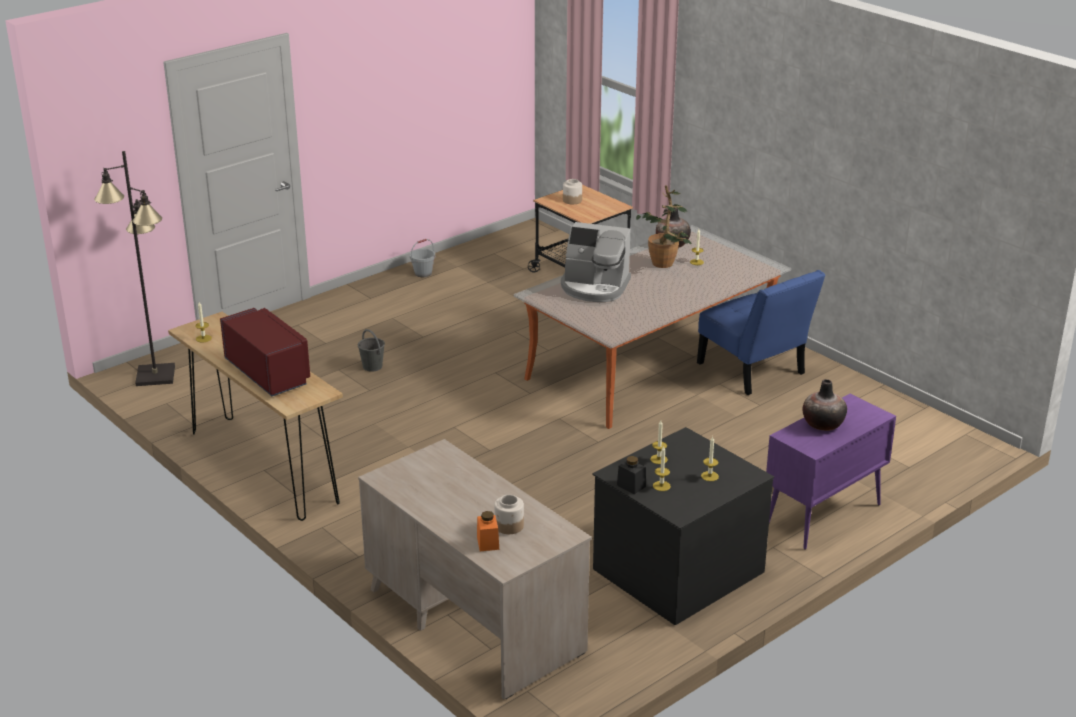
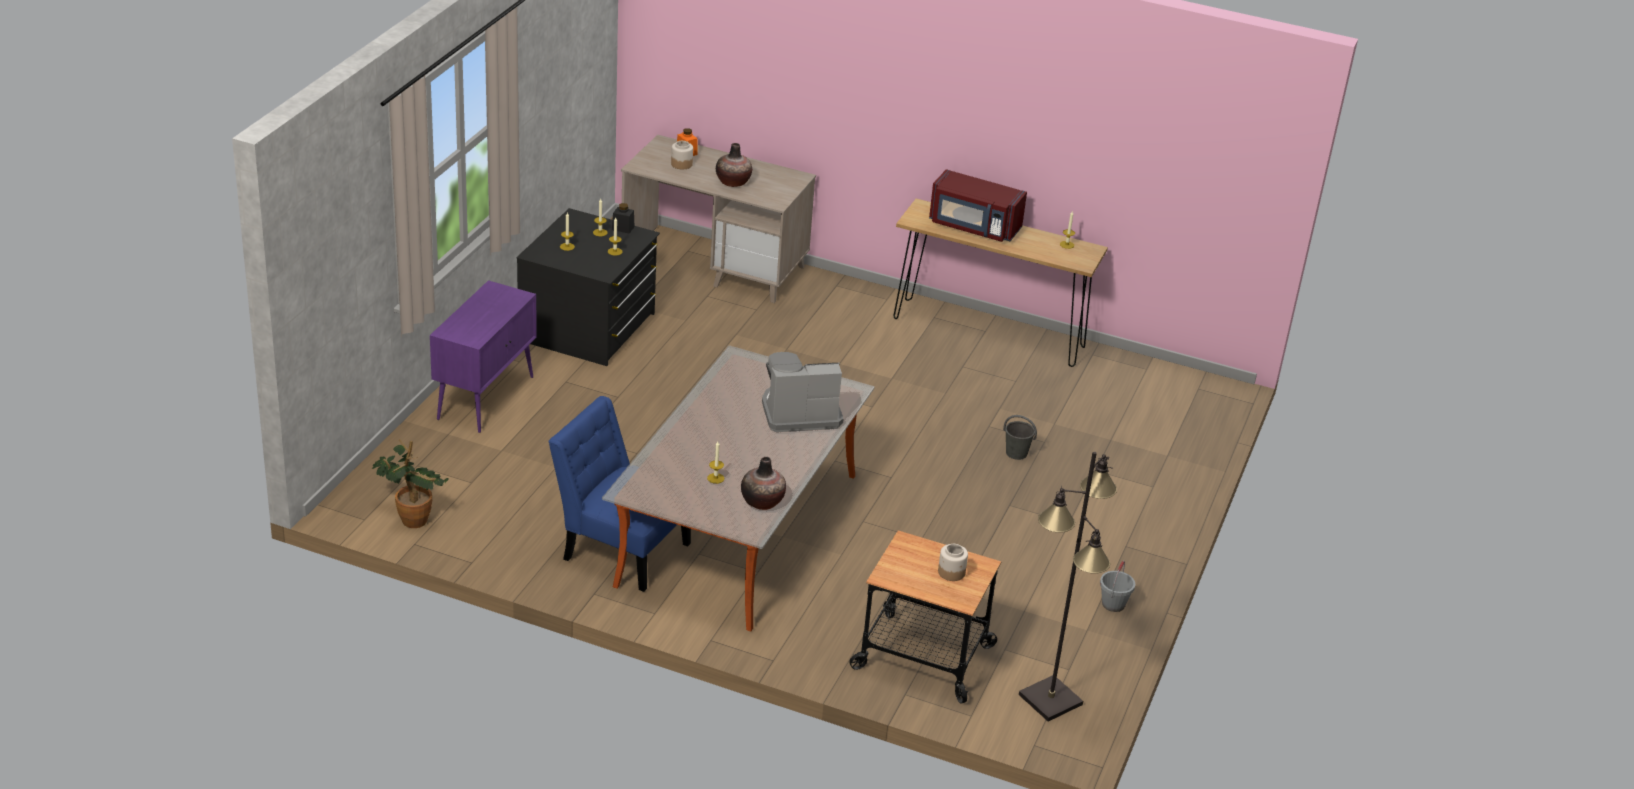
camera: 150 degrees right, 5 degrees up
(155, 375) = (1197, 393): black floor lamp -> black floor lamp (1051, 700)
(664, 266) = (748, 463): potted plant -> potted plant (411, 517)
(823, 424) = (493, 312): vase -> vase (733, 182)

